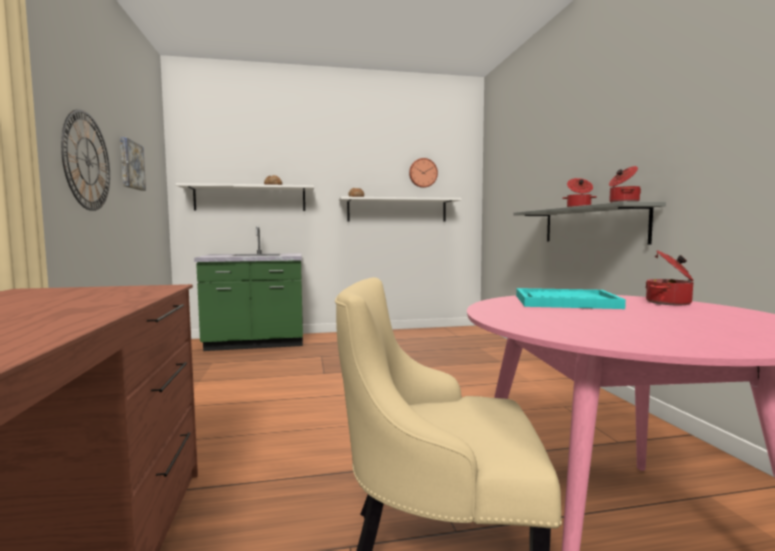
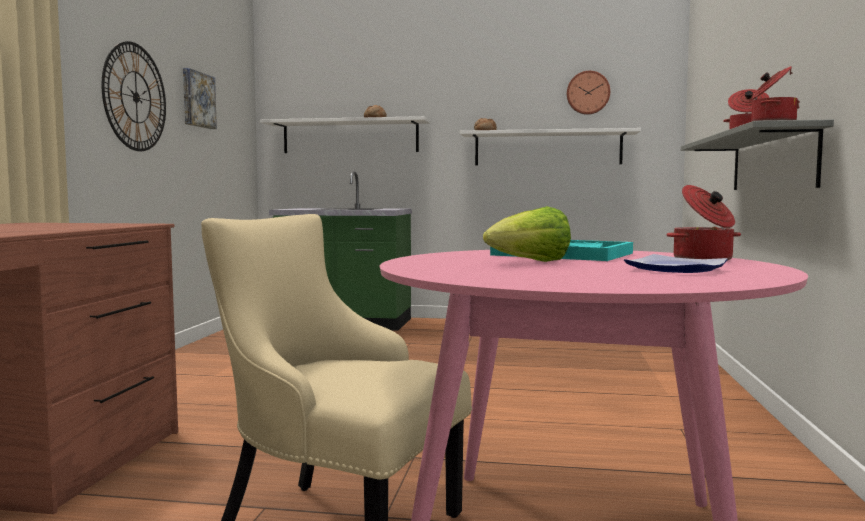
camera: 20 degrees right, 0 degrees up
(588, 315) = (530, 262): none -> lettuce
(706, 317) = (676, 269): none -> plate

